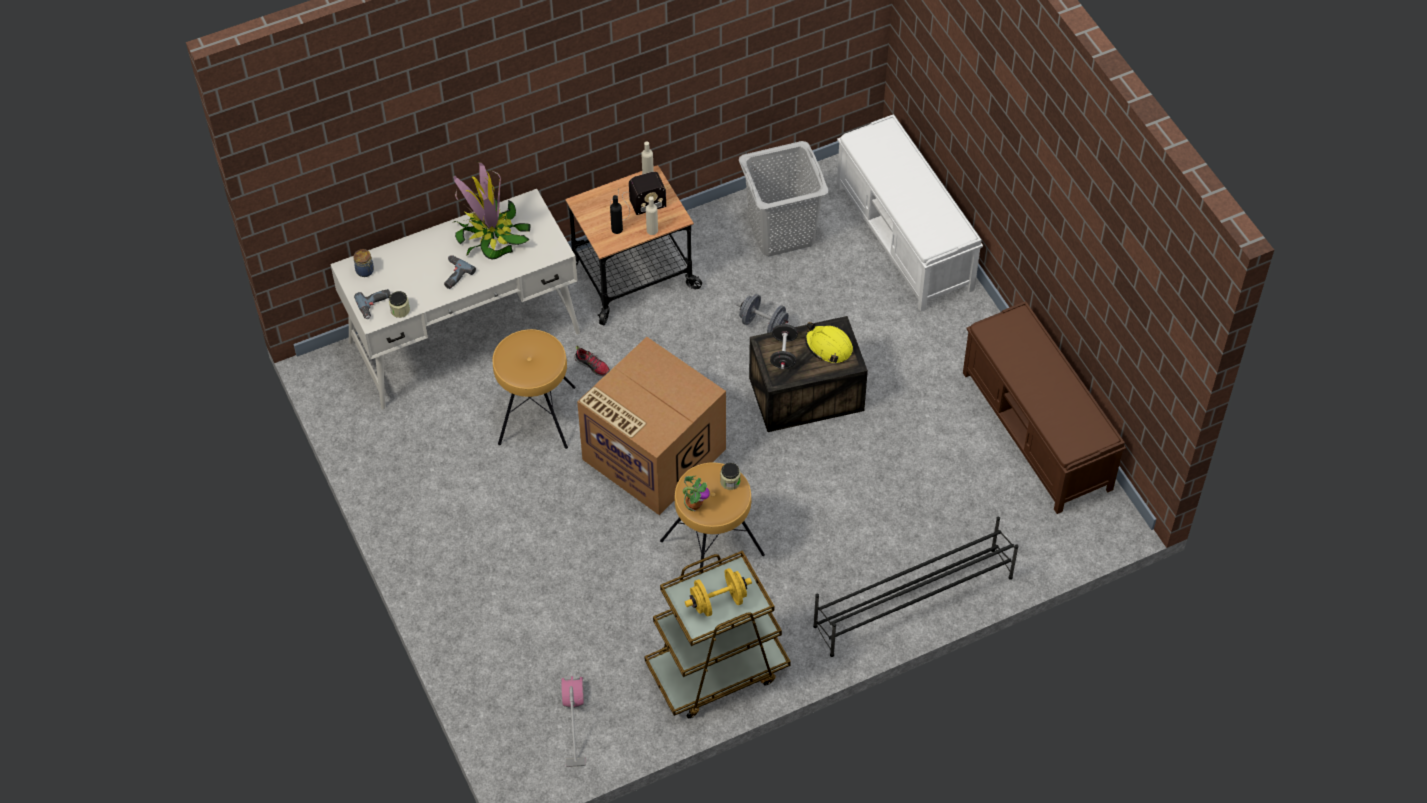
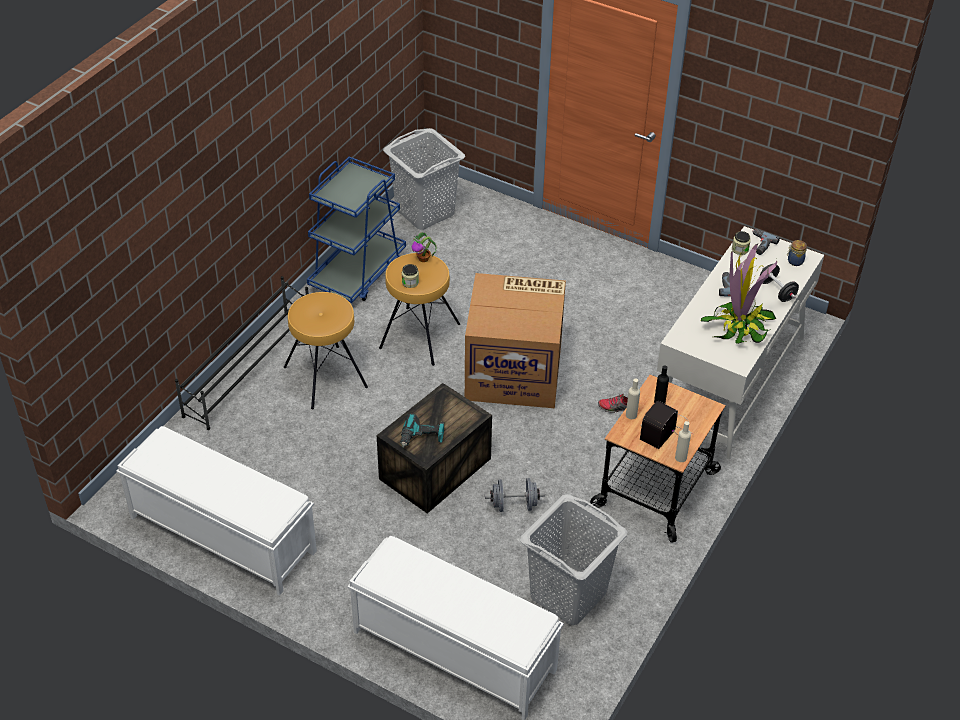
camera: 145 degrees right, 10 degrees down
(536, 415) = (622, 356): brown stool -> brown stool (326, 376)
(574, 723) = (425, 211): vacuum cleaner -> grey laundry basket
(716, 670) = (358, 273): brown cart -> blue cart
(718, 601) = (350, 187): yellow dumbbell -> none
(783, 353) = (454, 415): black dumbbell -> black dumbbell (777, 291)
(828, 346) = (422, 437): yellow hard hat -> power drill
(1037, 431) = (221, 534): brown bench -> white bench

